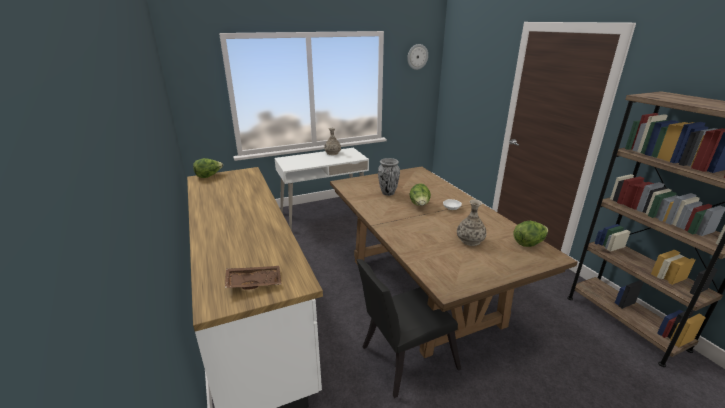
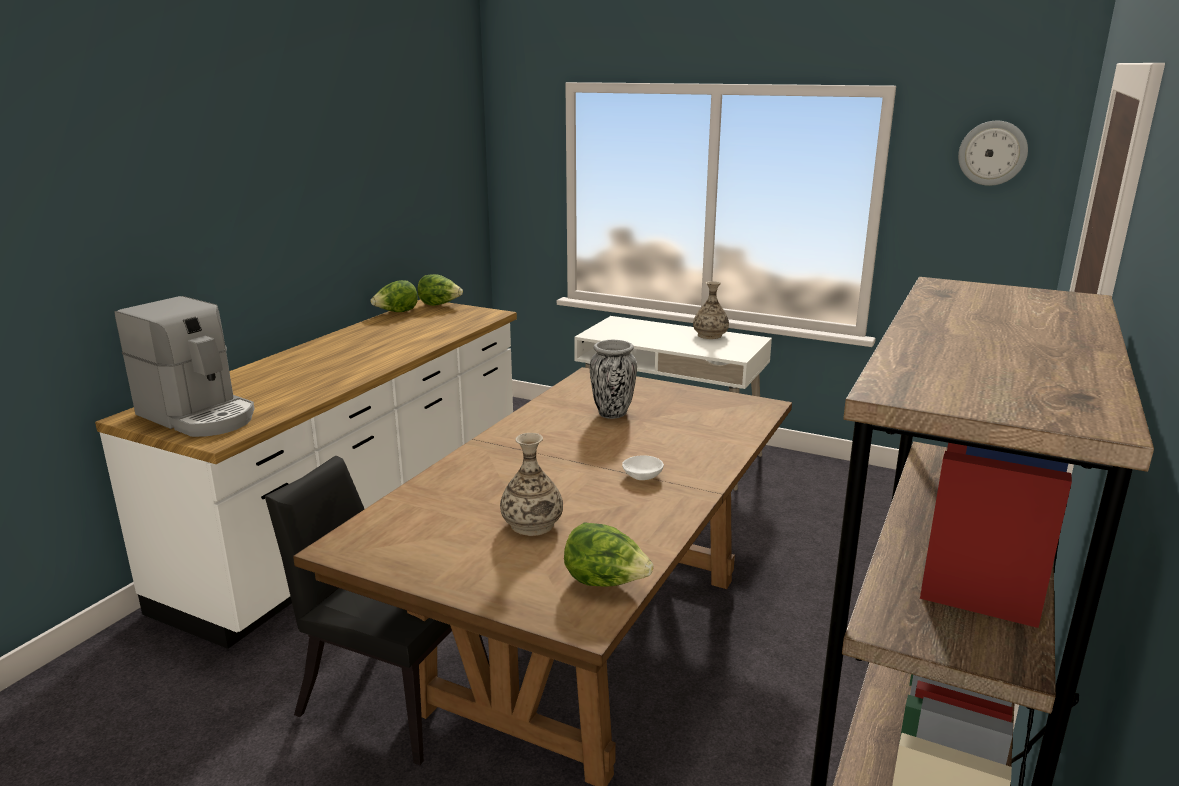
camera: 50 degrees right, 5 degrees down
(254, 282) = (199, 416): brown tray -> coffee machine
(419, 205) = (606, 449): lettuce -> lettuce (396, 313)

